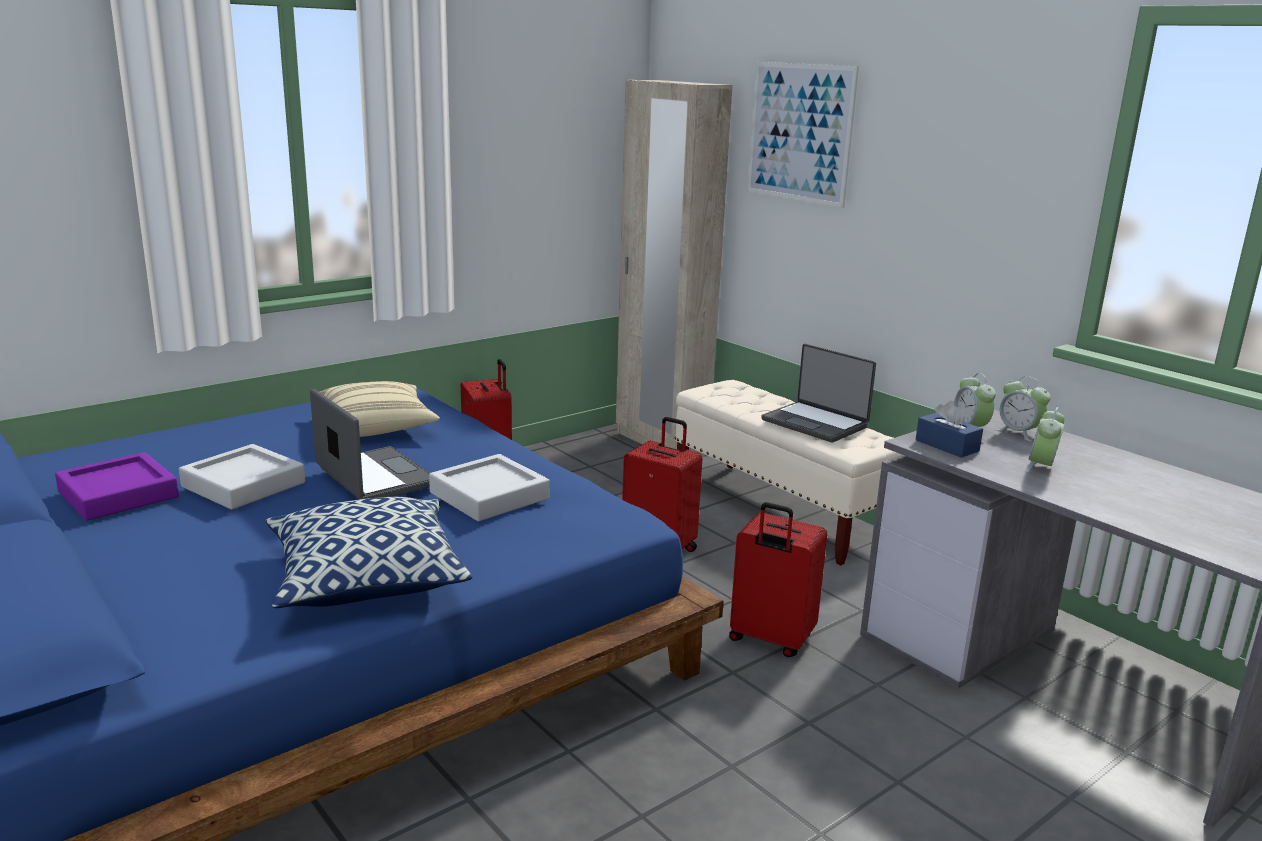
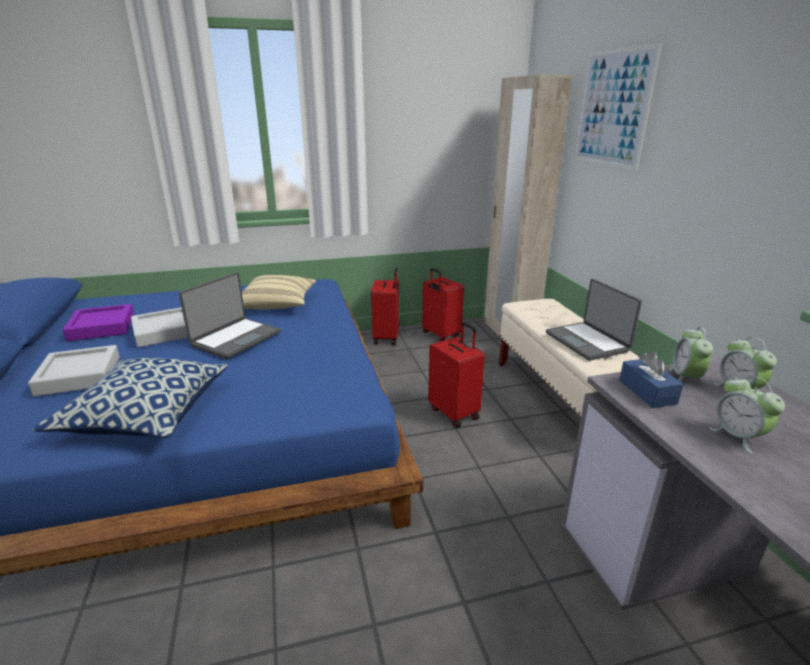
camera: 25 degrees right, 5 degrees up
(373, 477) = (235, 338): laptop -> laptop turned 45 degrees clockwise
(489, 495) = (283, 365): grey tray -> grey tray (79, 375)
(770, 640) = (483, 510): red suitcase -> red suitcase (440, 335)
(1041, 467) = (737, 437): alarm clock -> alarm clock turned 75 degrees counterclockwise

